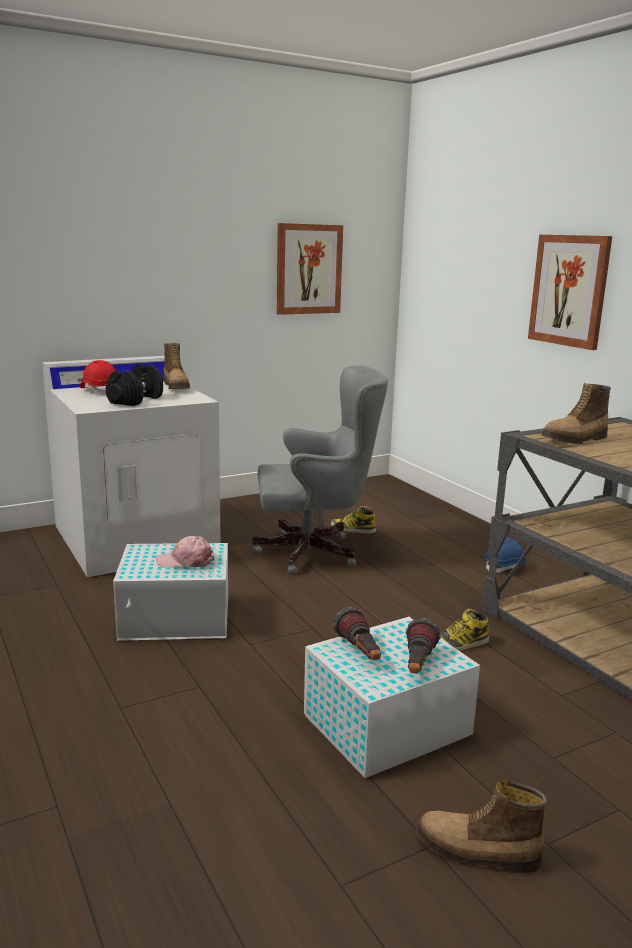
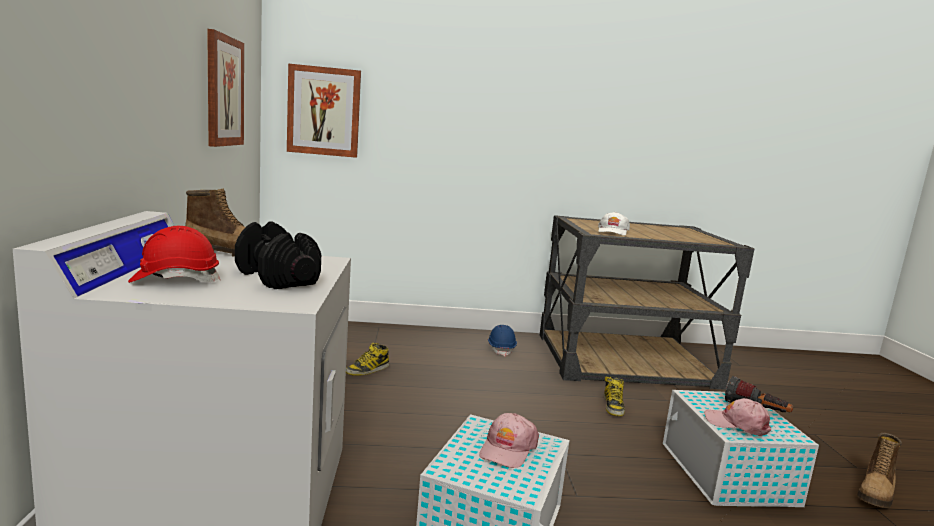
camera: 65 degrees left, 5 degrees down
(314, 552) = (400, 402): grey office chair -> none
(360, 652) = (737, 424): flashlight -> pink cap
(569, 290) = (495, 124): picture -> picture (324, 111)
(575, 440) = (612, 231): boot -> white cap

